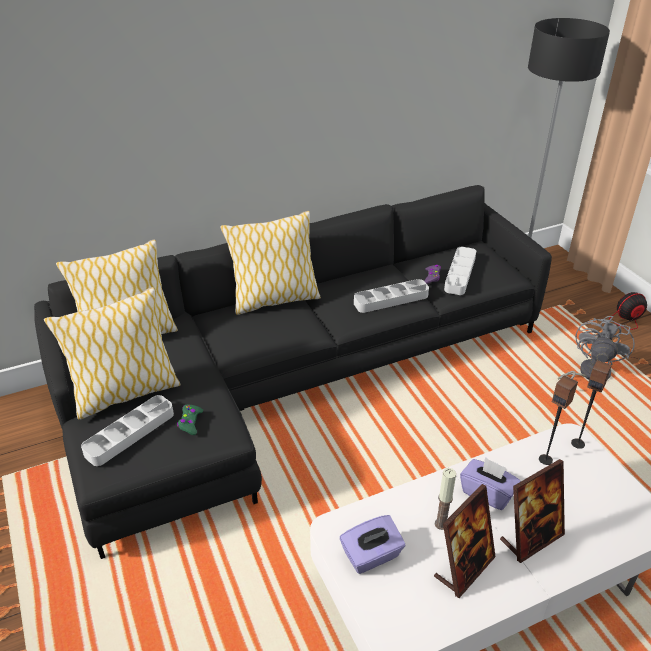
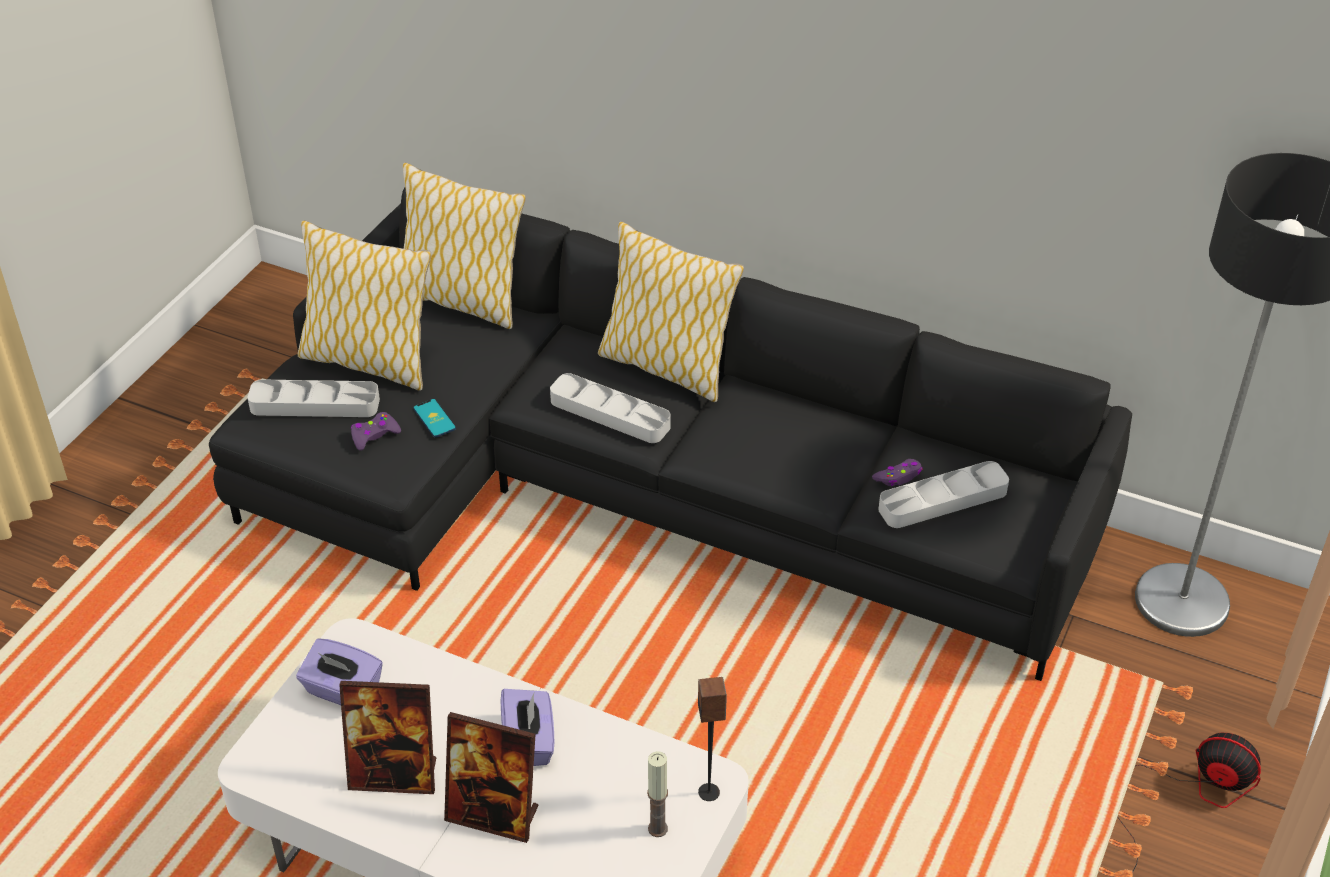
camera: 50 degrees right, 5 degrees up
(190, 422) = (374, 435): green game controller -> purple game controller
(208, 392) = (434, 418): none -> phone
(391, 299) = (793, 466): grey tray -> grey tray (610, 414)
(441, 524) = (441, 725): candle -> candle (657, 828)
(545, 459) = (644, 772): speaker -> none
(588, 374) = (1017, 793): grey fan -> none

